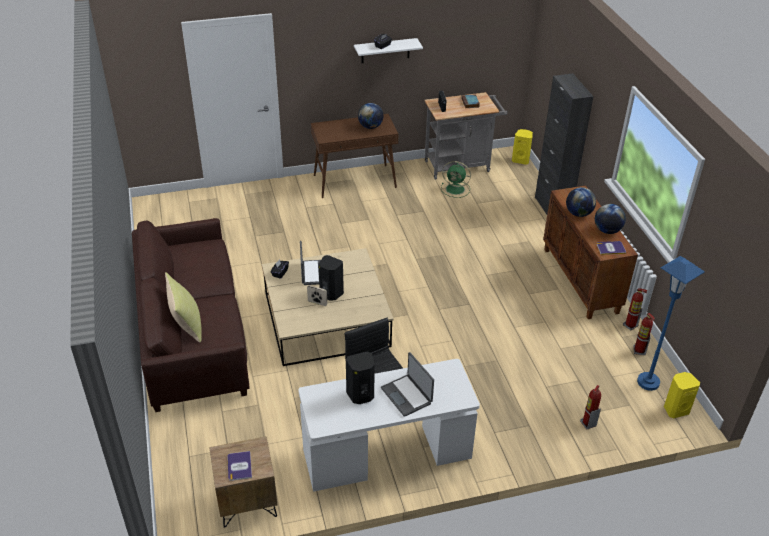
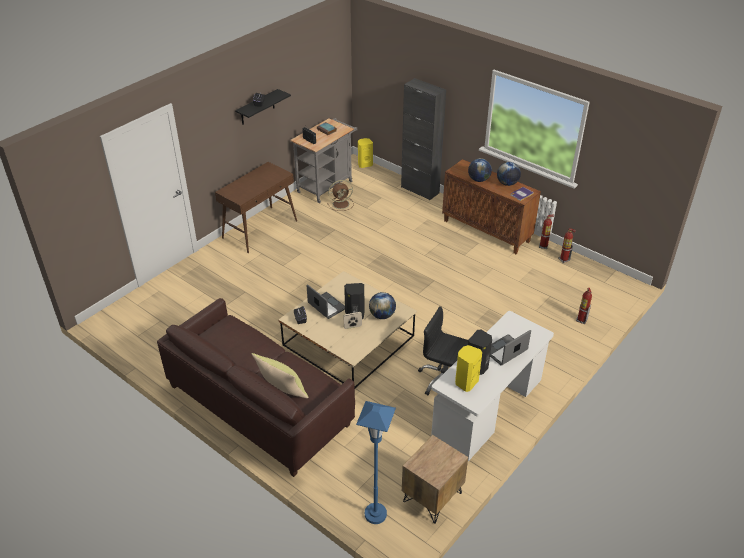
camera: 35 degrees left, 0 degrees up
(239, 466) = (438, 465): book -> none
(370, 127) = (266, 176): globe -> globe (382, 315)
(385, 50) = (257, 107): white shelf -> black shelf
(407, 395) = (505, 351): laptop -> laptop turned 120 degrees clockwise
(456, 189) = (341, 204): green fan -> brown fan
(648, 382) = (588, 276): blue floor lamp -> blue floor lamp (375, 514)
(675, 409) = (618, 285): yellow speaker -> yellow speaker (466, 382)

